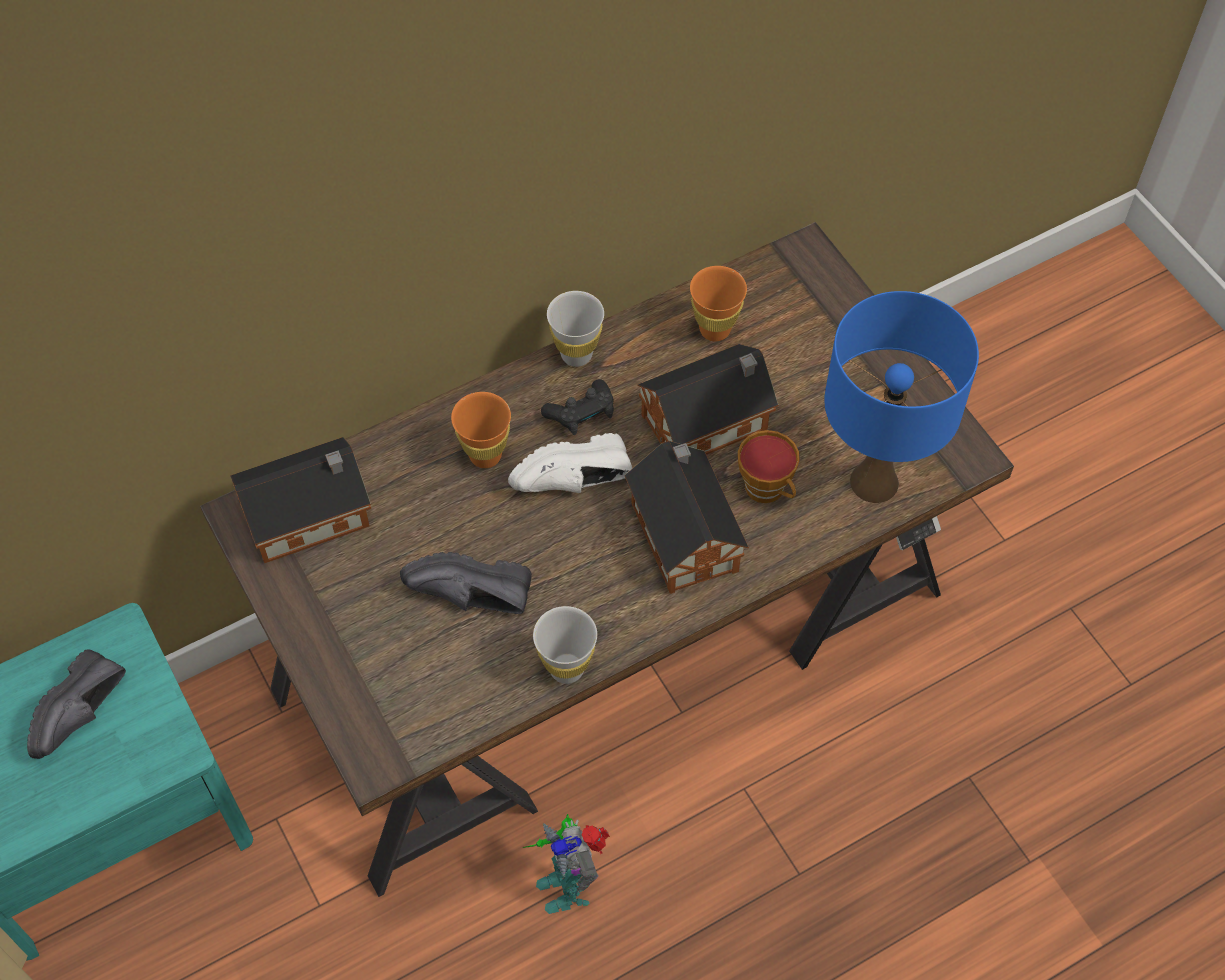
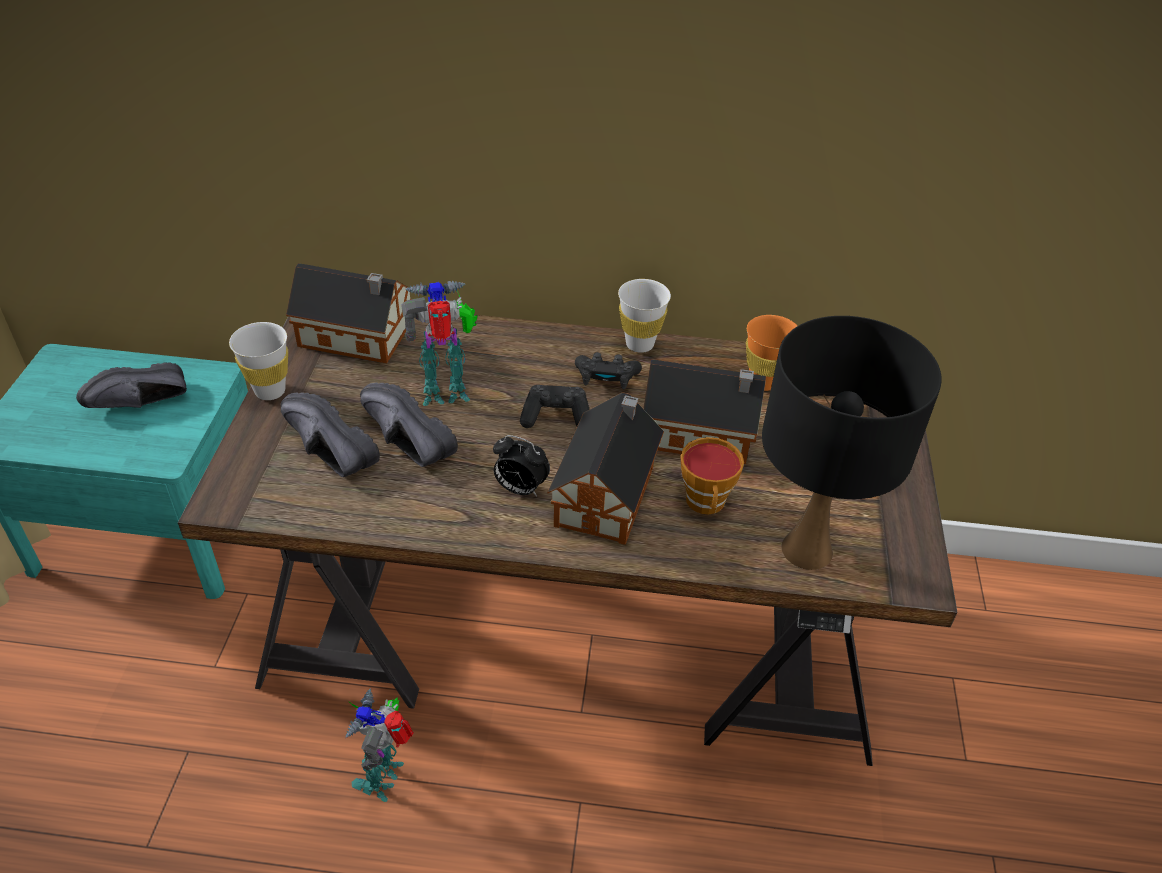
camera: 35 degrees right, 15 degrees down
(412, 656) = (324, 453): none -> black shoe
(459, 523) = (447, 394): none -> toy robot
(485, 455) = (510, 366): orange cup -> none
(566, 669) = (420, 528): white cup -> white cup (270, 391)
(575, 484) = (556, 417): white shoe -> black game controller
(611, 577) = (520, 489): none -> alarm clock
(873, 482) = (806, 549): blue table lamp -> black table lamp

